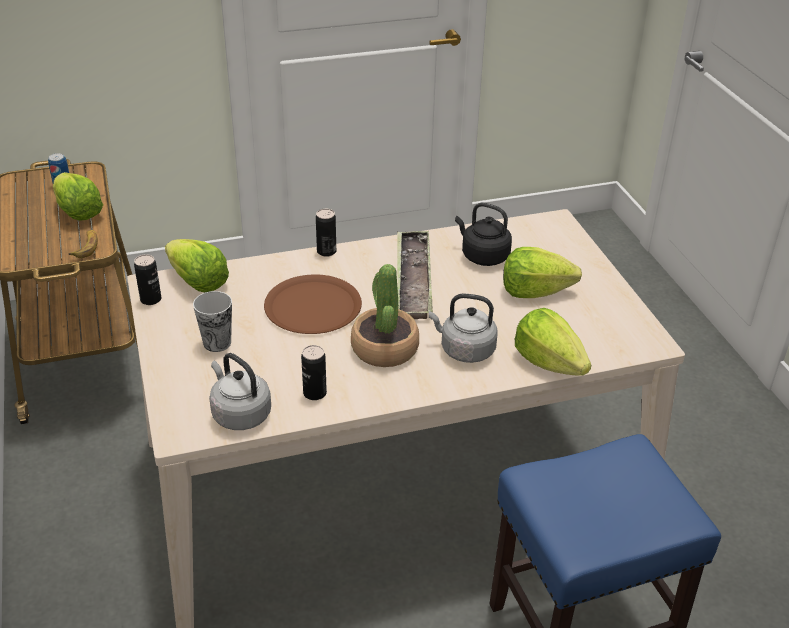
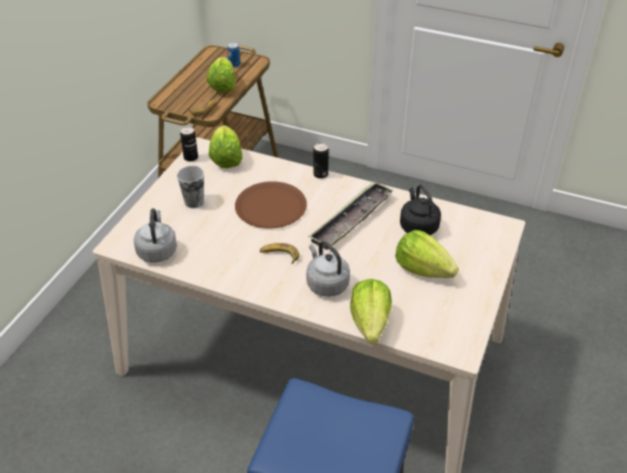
camera: 40 degrees right, 5 degrees up
(314, 393) = (208, 261): can -> none
(384, 348) = (279, 255): potted plant -> banana

